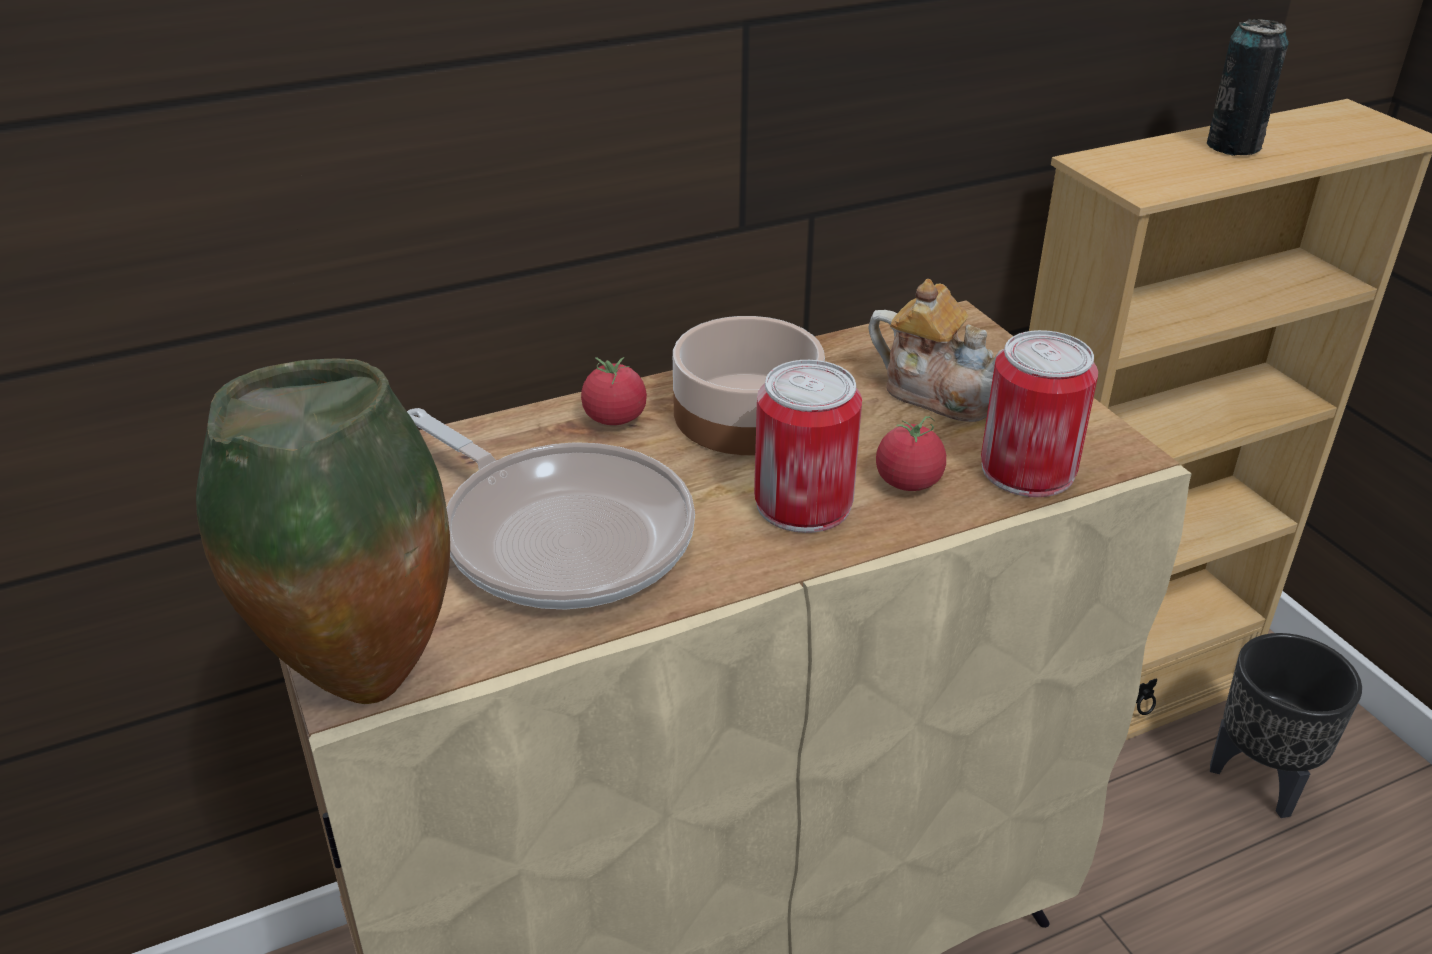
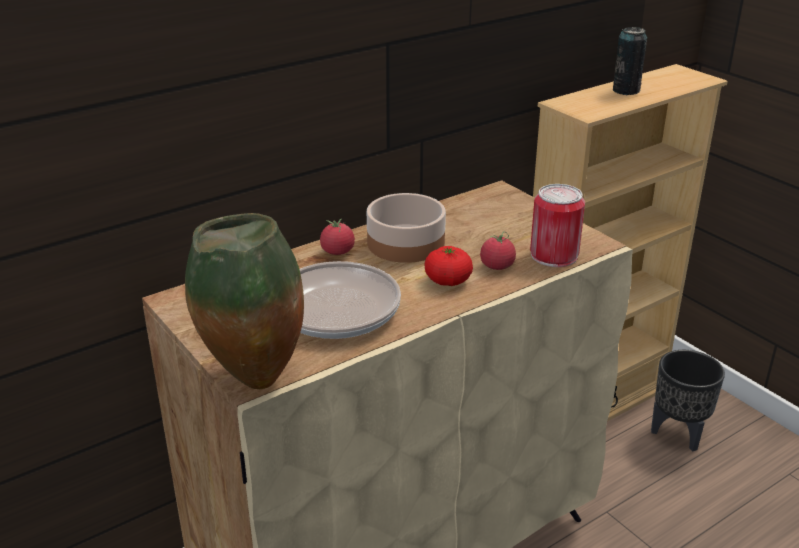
camera: 10 degrees left, 5 degrees down
(803, 503) = (448, 281): can -> tomato
(938, 393) = (500, 225): teapot -> none

